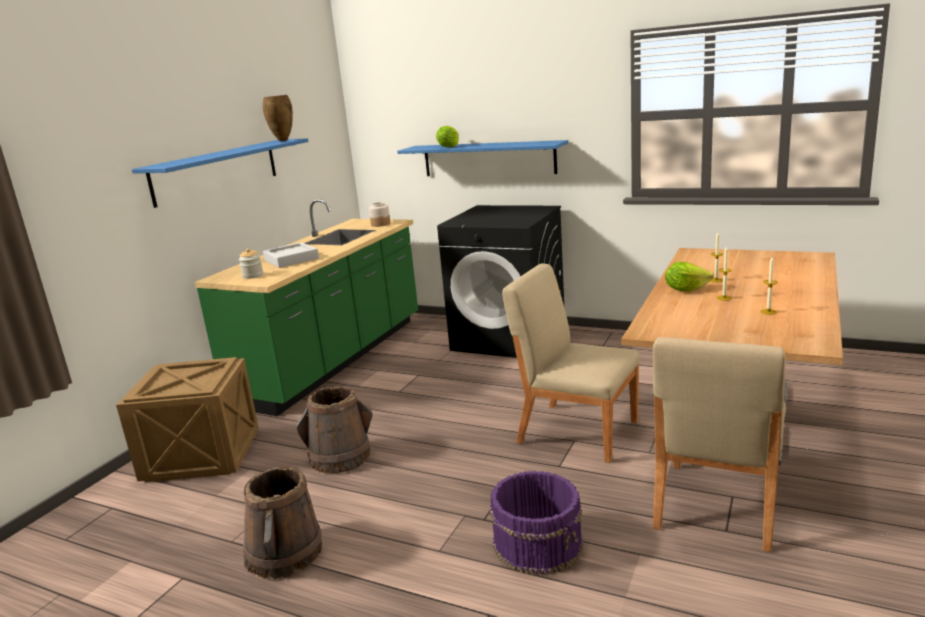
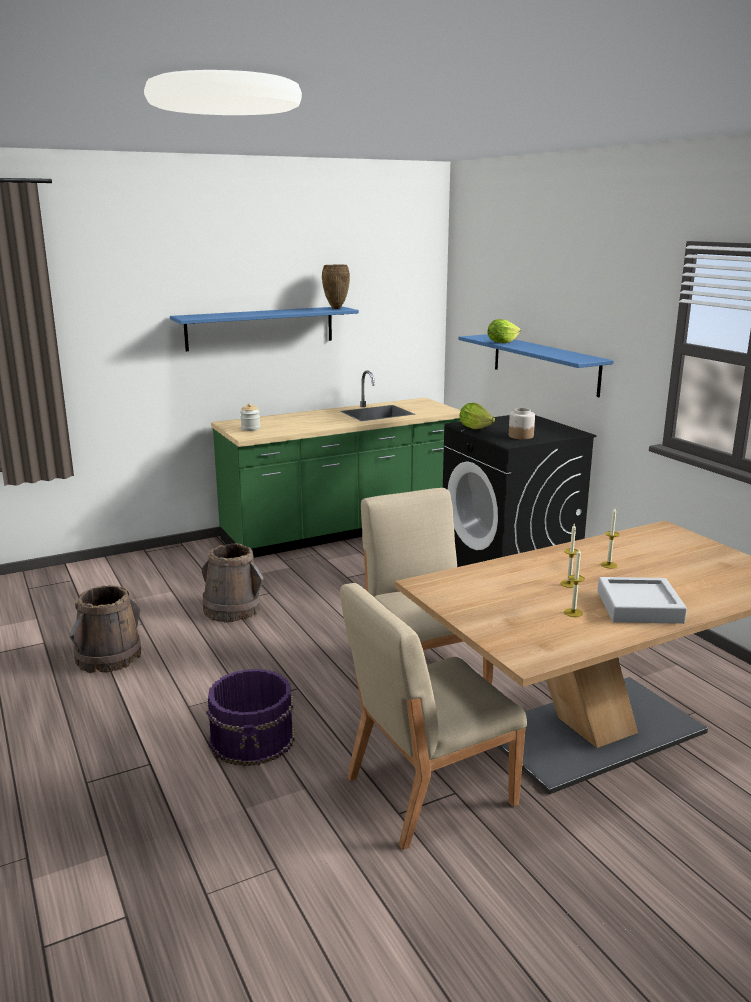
camera: 35 degrees right, 0 degrees up
(203, 455) = (161, 568): crate -> none
(291, 259) = (301, 423): grey tray -> grey tray (639, 607)
(380, 224) = (431, 409): jar -> jar (520, 436)
(686, 290) = (556, 562): lettuce -> lettuce (475, 428)

